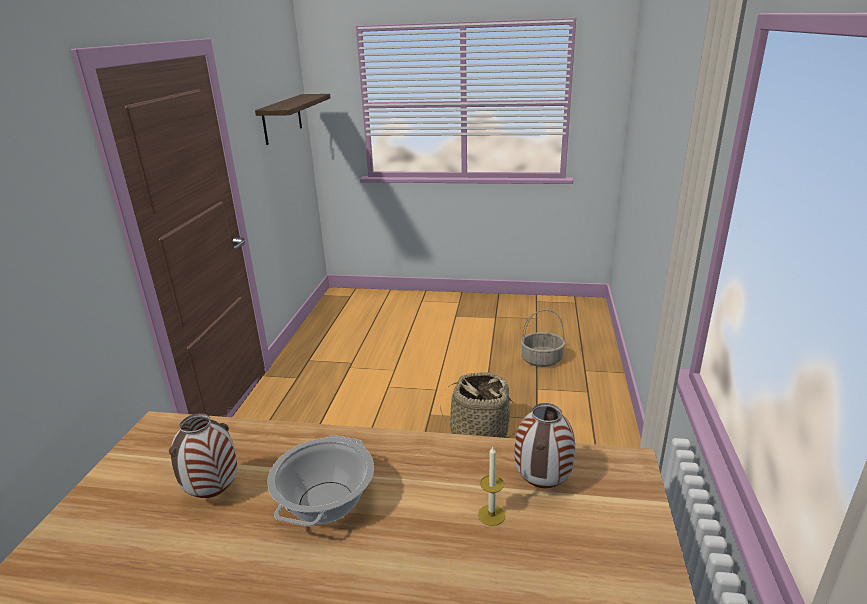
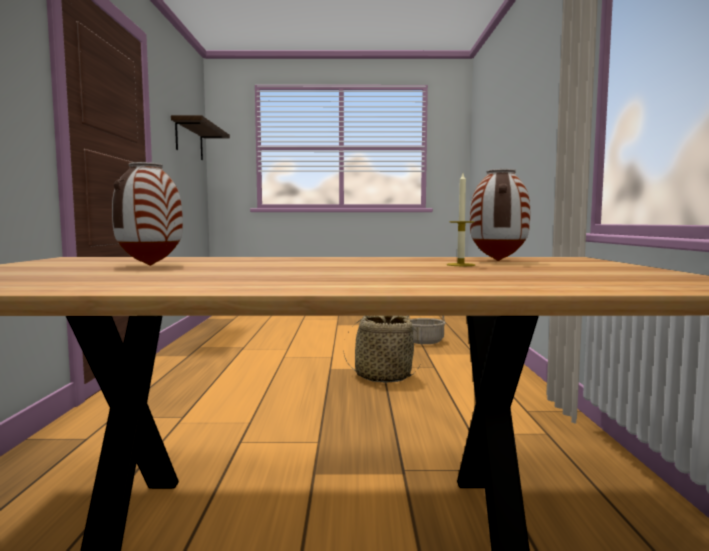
camera: 10 degrees left, 20 degrees down
(326, 503) = (282, 265): cooking pot -> none

